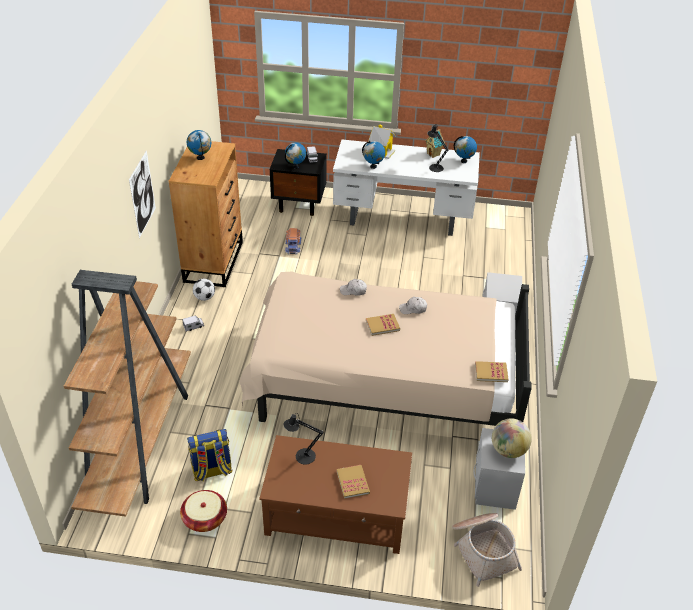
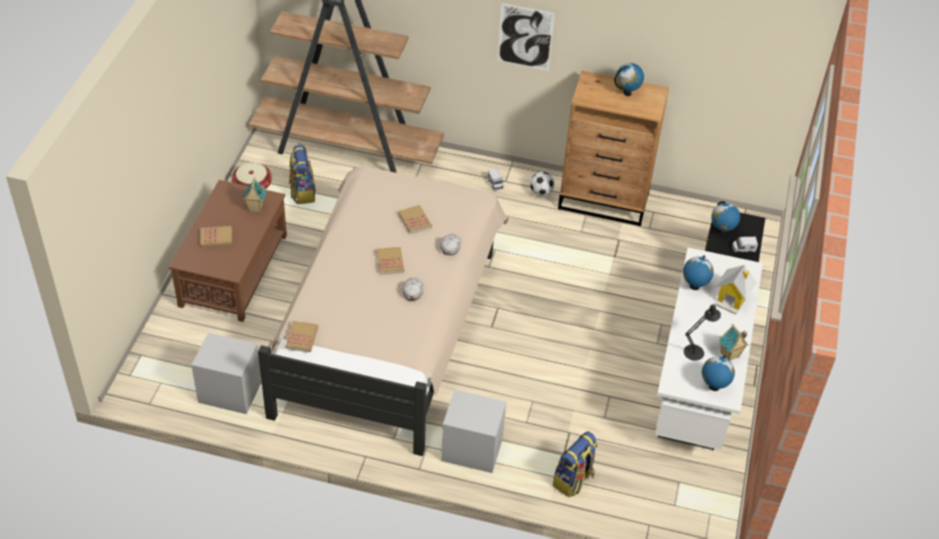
camera: 95 degrees right, 5 degrees up
(293, 246) = (633, 270): toy truck -> none
(302, 456) = (255, 208): black table lamp -> toy house
(326, 314) = (414, 220): none -> book
(483, 549) = (162, 367): basket -> none
(504, 272) = (573, 480): none -> backpack
(508, 450) = (222, 358): globe -> none

